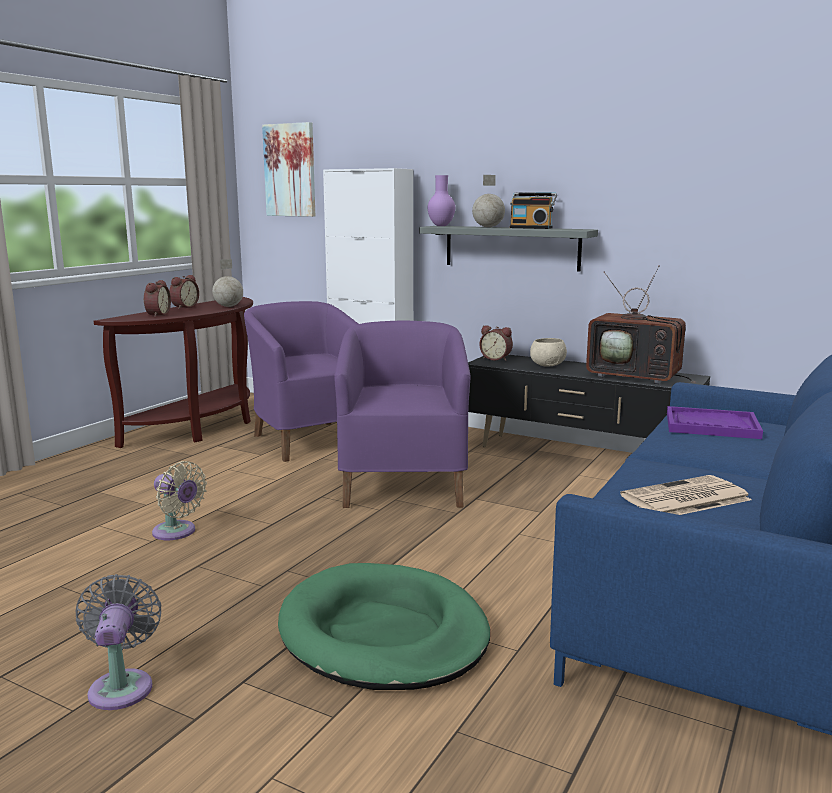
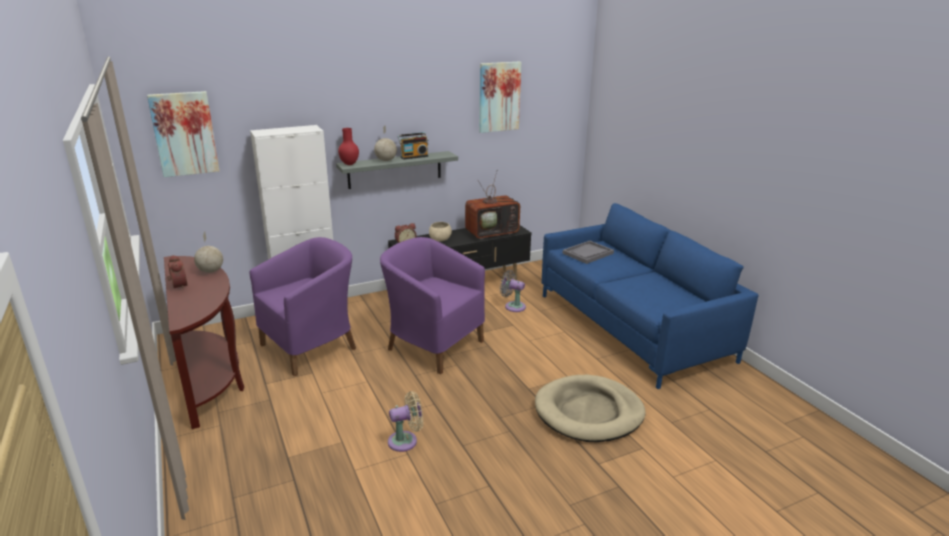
camera: 55 degrees left, 10 degrees up
(122, 685) = (573, 502): grey fan -> grey fan (513, 306)
(156, 315) = (195, 303): alarm clock -> none
(310, 439) = (311, 346): purple armchair -> purple armchair turned 135 degrees clockwise
(383, 634) = (589, 412): green dog bed -> beige dog bed
(441, 226) = (349, 164): purple vase -> red vase
(684, 499) = (661, 294): newspaper -> none
(698, 143) = (499, 97): none -> picture
(711, 426) = (588, 253): purple tray -> grey tray

